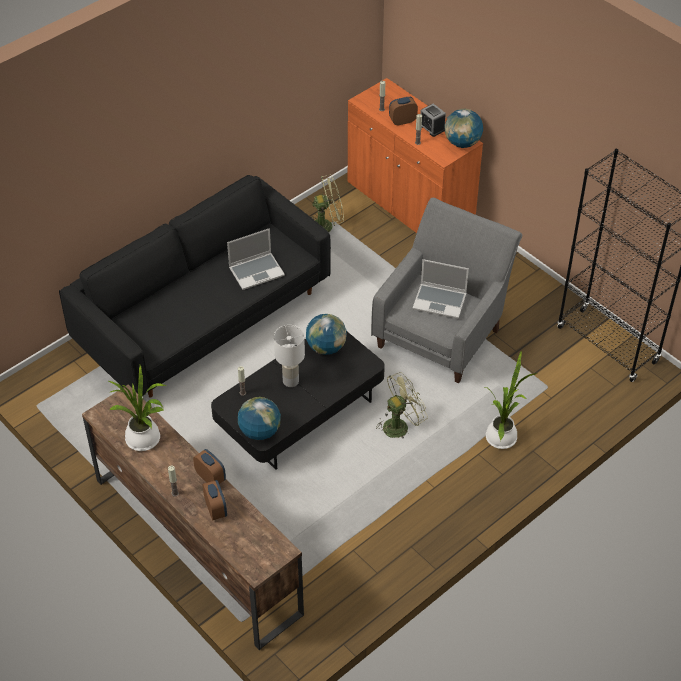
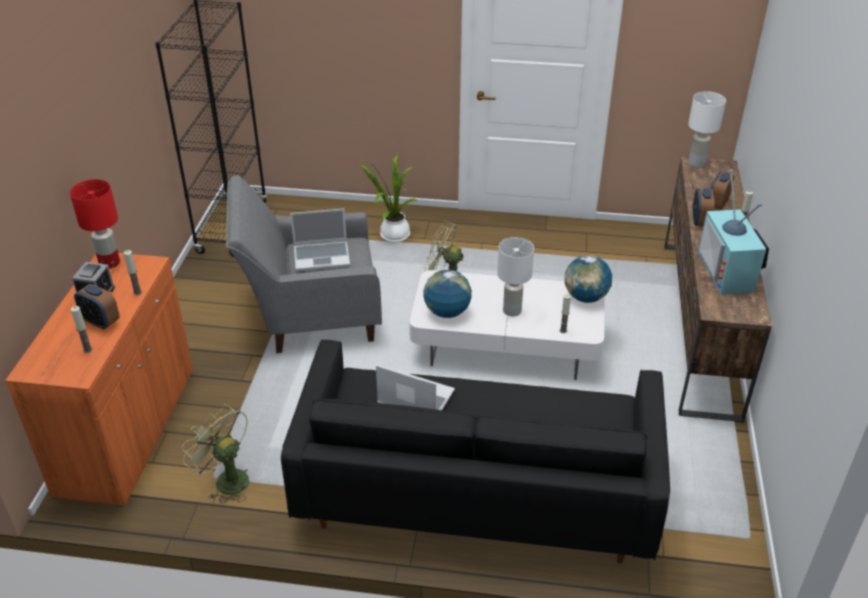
camera: 130 degrees left, 10 degrees down
(145, 440) = (729, 272): potted plant -> television
(280, 552) = (696, 163): none -> white table lamp
(299, 413) = (506, 345): black coffee table -> white coffee table
(440, 301) = (322, 256): laptop -> laptop turned 105 degrees clockwise
(462, 143) = (110, 263): globe -> red table lamp

